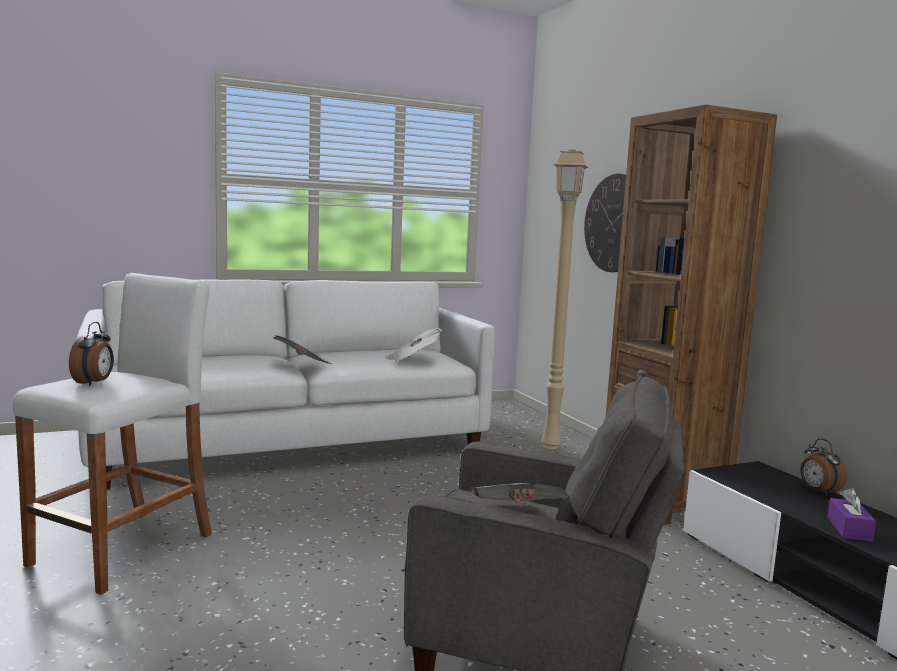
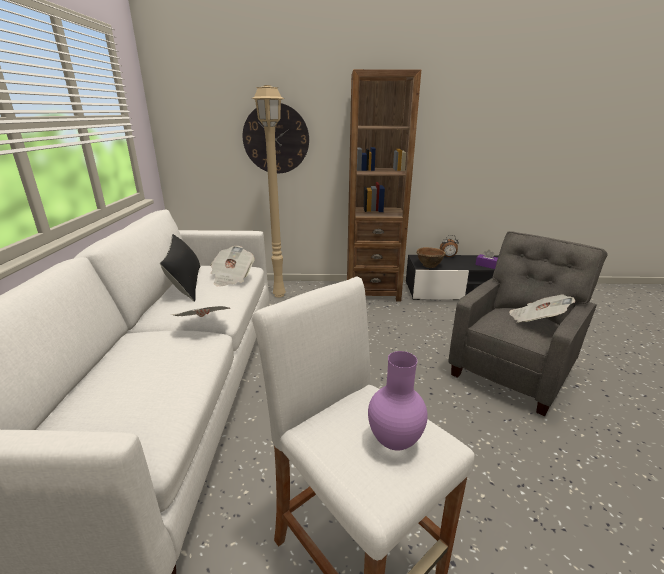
camera: 65 degrees left, 15 degrees up
(94, 383) = (393, 442): alarm clock -> purple vase
(381, 351) = (185, 283): none -> black pillow
(732, 478) = (429, 265): none -> brown bowl

